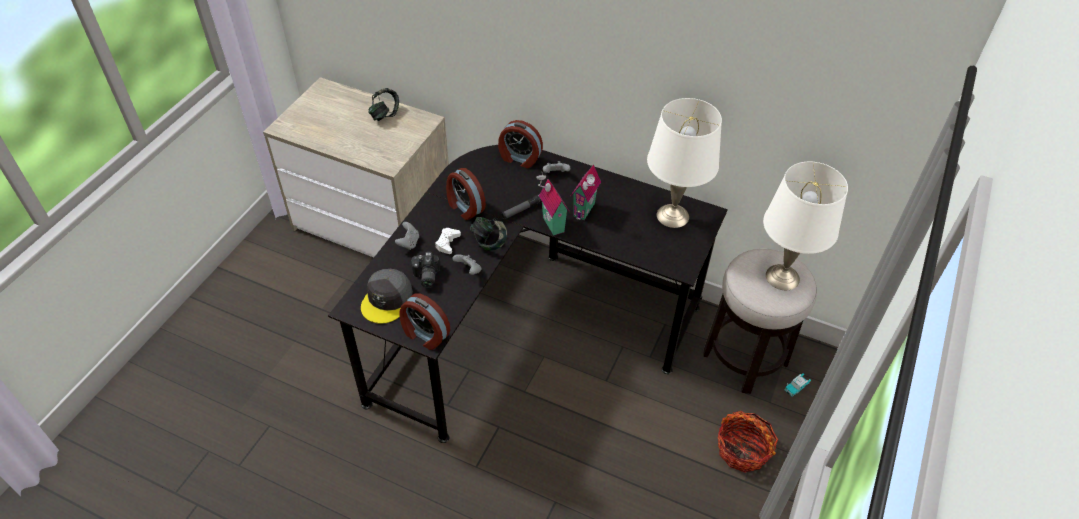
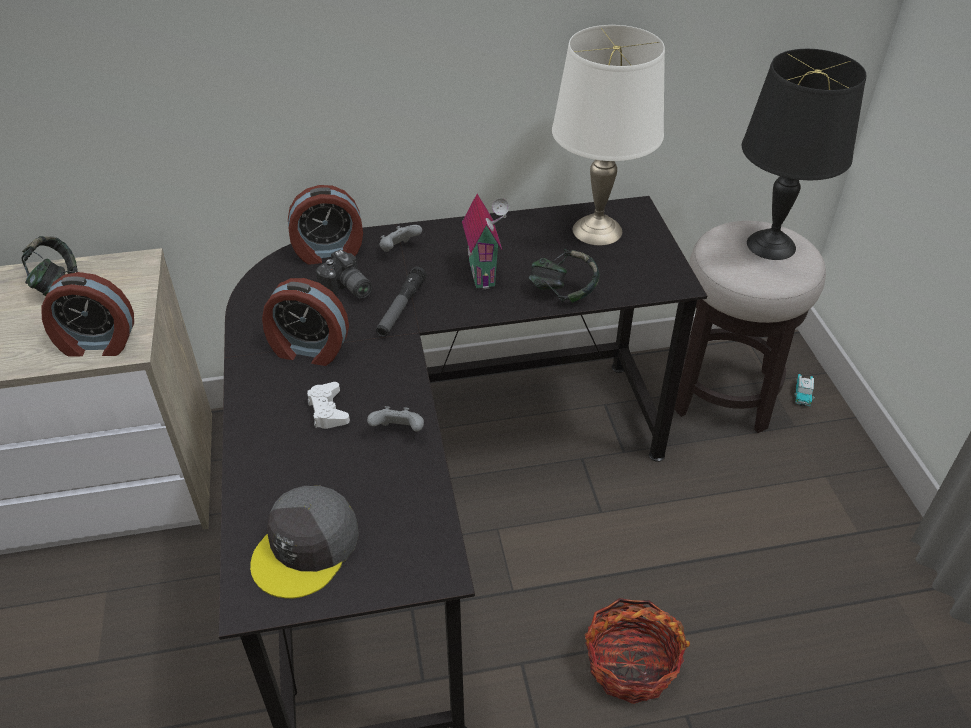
camera: 35 degrees left, 5 degrees down
(387, 300) = (307, 548): grey cap -> grey cap turned 45 degrees clockwise
(409, 243) = (263, 442): grey game controller -> none
(425, 276) = (338, 477): camera -> camera (346, 289)
(425, 335) = (422, 565): alarm clock -> alarm clock (97, 344)
(489, 242) = (391, 377): headphones -> headphones (562, 293)
(551, 225) = (457, 312): toy house -> none
(742, 450) = (822, 498): basket -> basket (630, 664)
(782, 277) = (770, 245): white table lamp -> black table lamp

